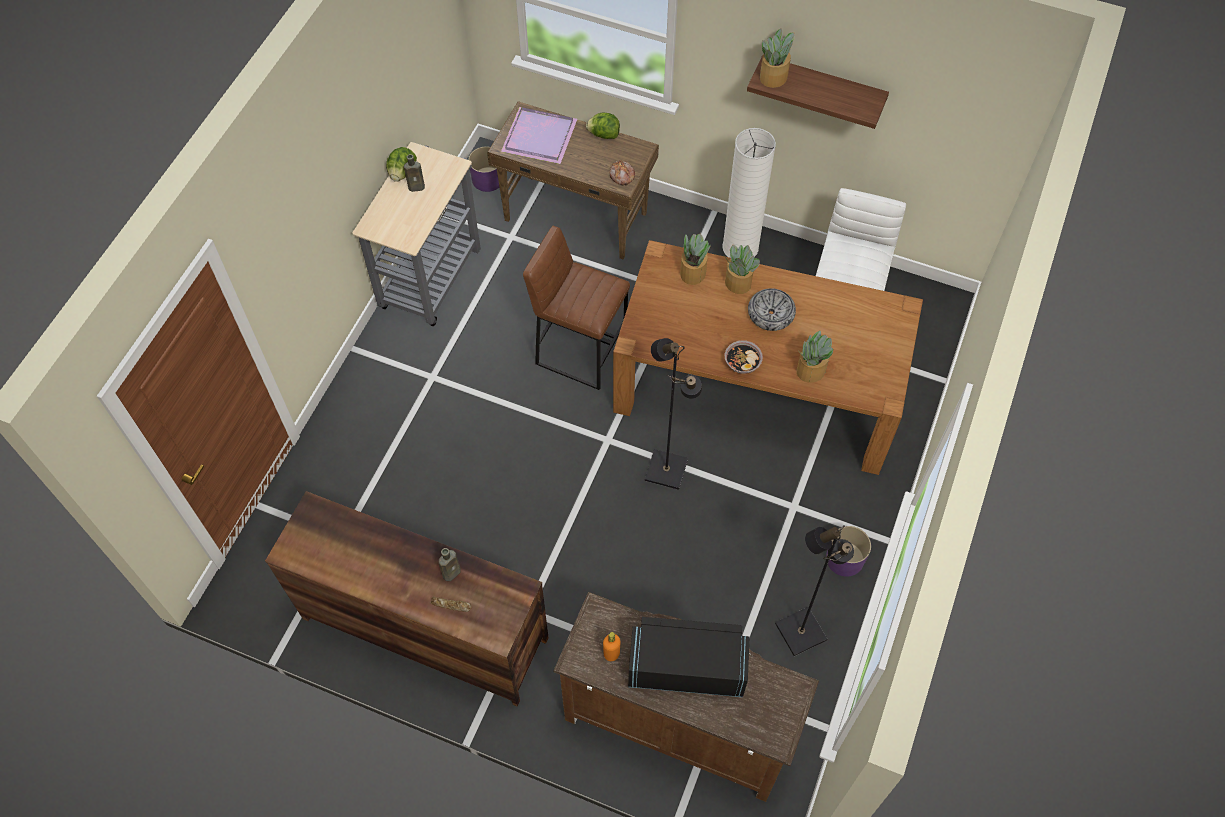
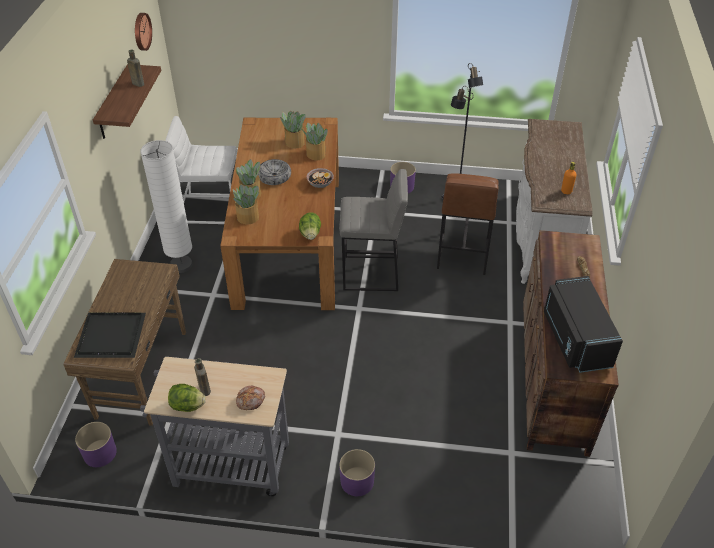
camera: 105 degrees left, 15 degrees down
(369, 381) = (357, 481): none -> purple planter
(453, 572) = (560, 273): brown bottle -> brown bottle (137, 83)
(538, 136) = (110, 337): purple tray -> black tray
(579, 352) = (285, 341): brown stool -> brown stool (462, 254)
(603, 134) = (105, 293): lettuce -> lettuce (310, 234)
(621, 176) = (153, 273): bread -> bread (251, 400)
(666, 470) = (372, 273): black floor lamp -> grey stool
(687, 666) = (553, 162): black microwave -> black microwave (574, 339)
(774, 77) = (117, 111): potted plant -> potted plant (294, 142)
(959, 103) = (141, 31): none -> wall clock

